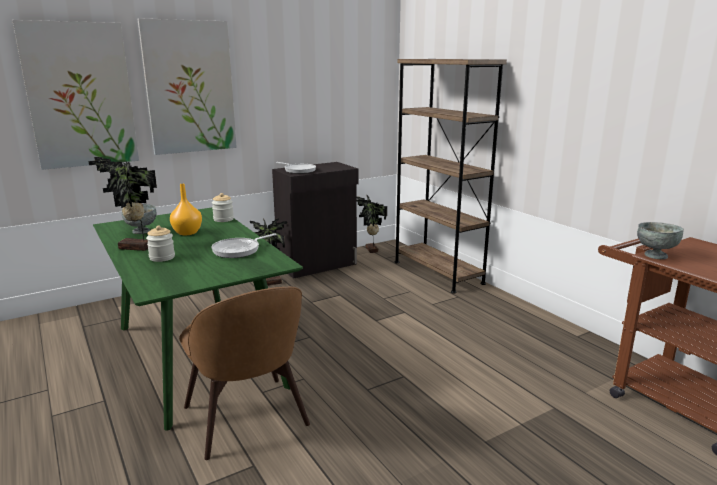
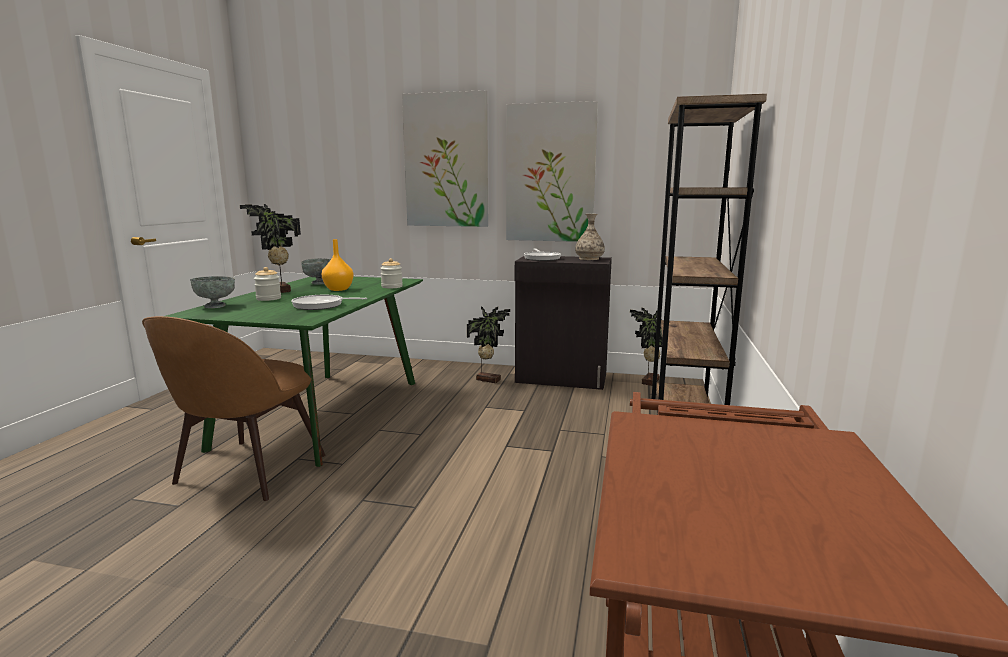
camera: 45 degrees right, 5 degrees down
(80, 95) = (354, 166): picture -> picture (550, 173)
(330, 165) = (589, 259): none -> vase
(655, 255) = (643, 424): grey bowl -> grey bowl (215, 306)

